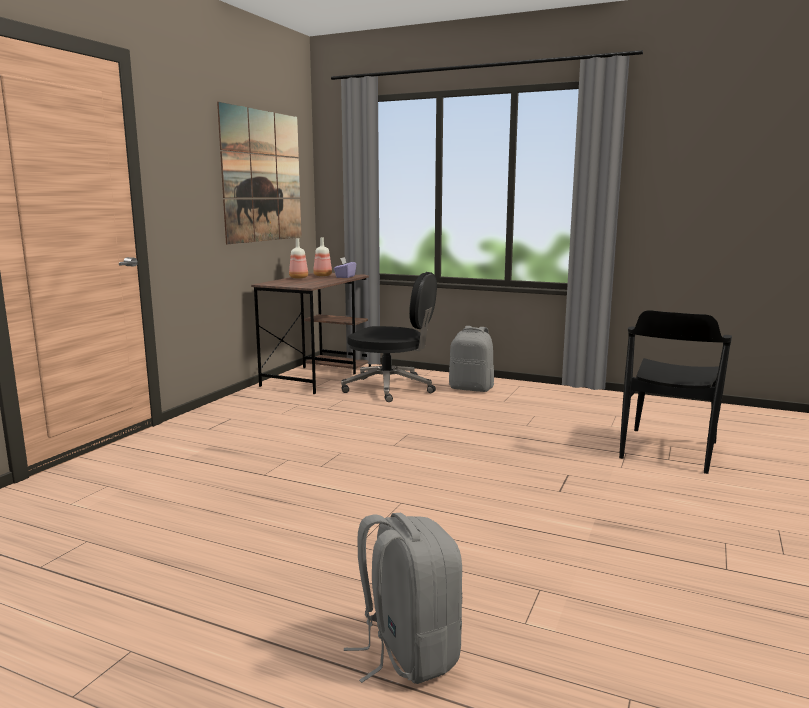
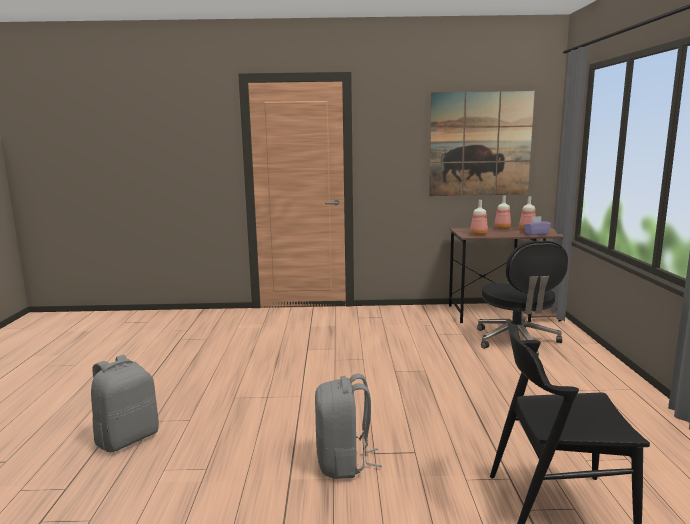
camera: 65 degrees right, 0 degrees up
(308, 284) = (478, 234): none -> bottle
(471, 388) = (578, 369): grey backpack -> grey backpack (343, 463)

